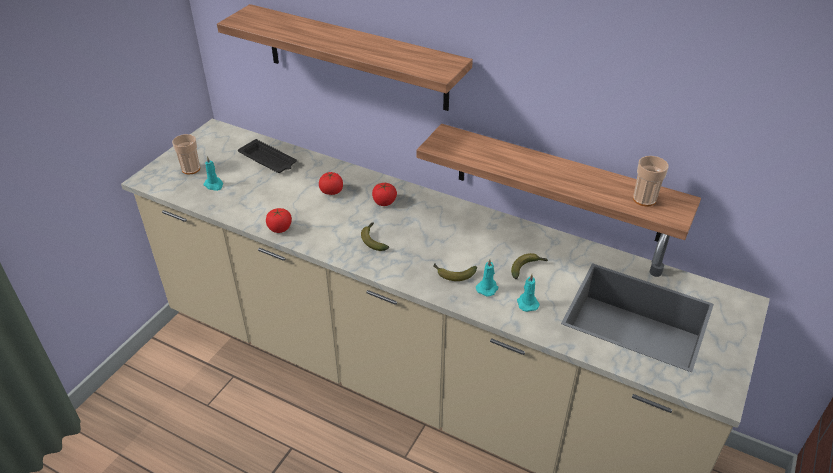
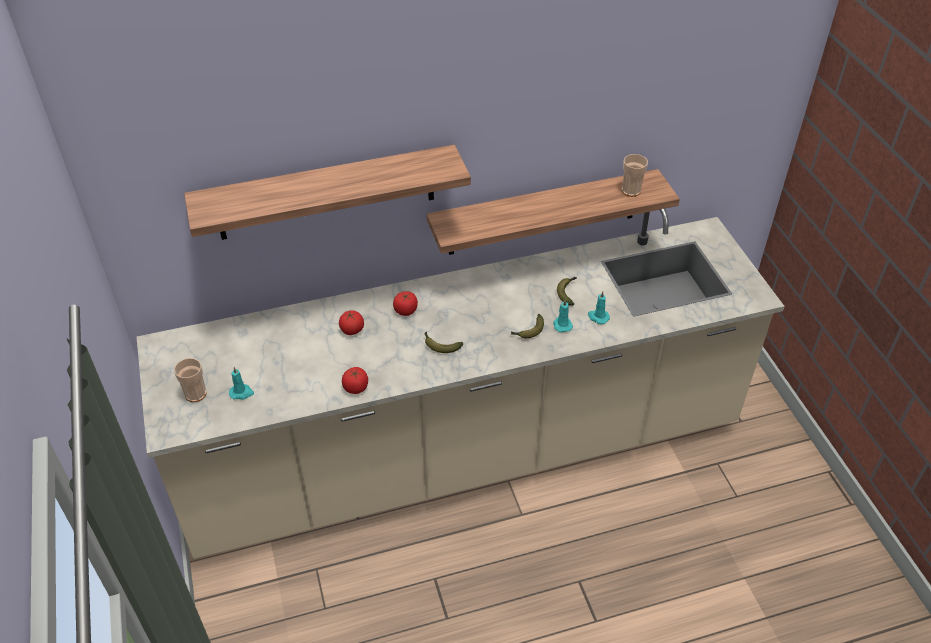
camera: 45 degrees left, 5 degrees up
(268, 160) = (257, 339): black tray -> none

